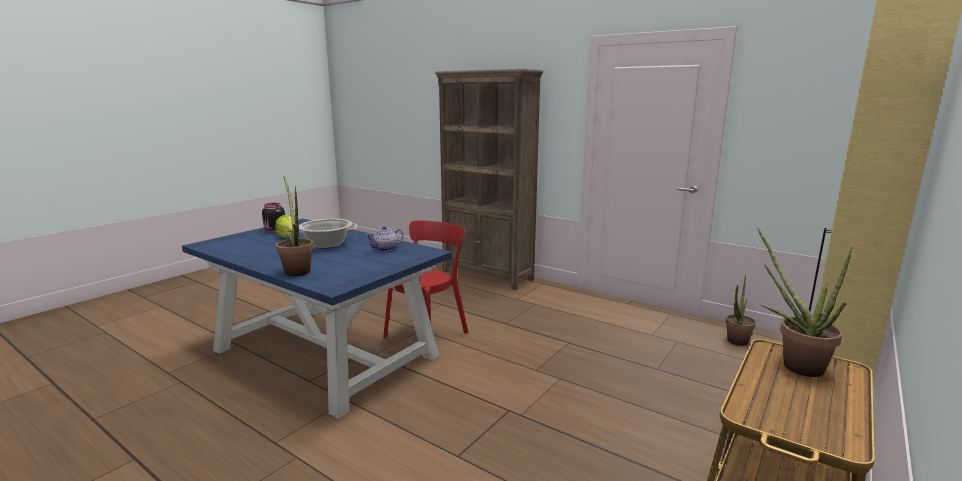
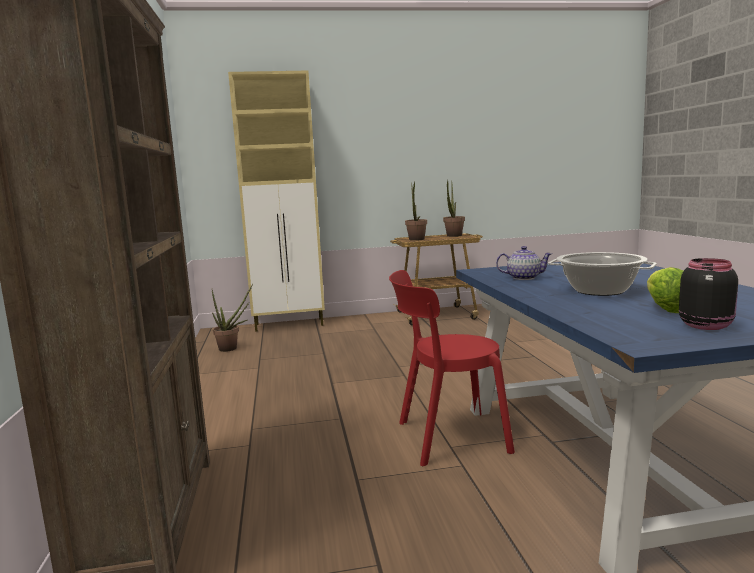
camera: 135 degrees left, 5 degrees down
(297, 270) = (650, 272): potted plant -> potted plant (453, 236)

